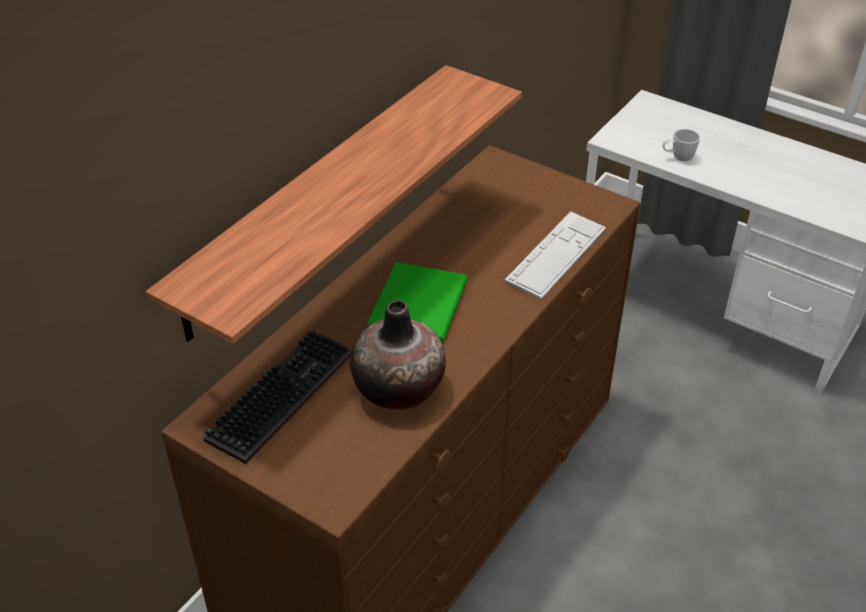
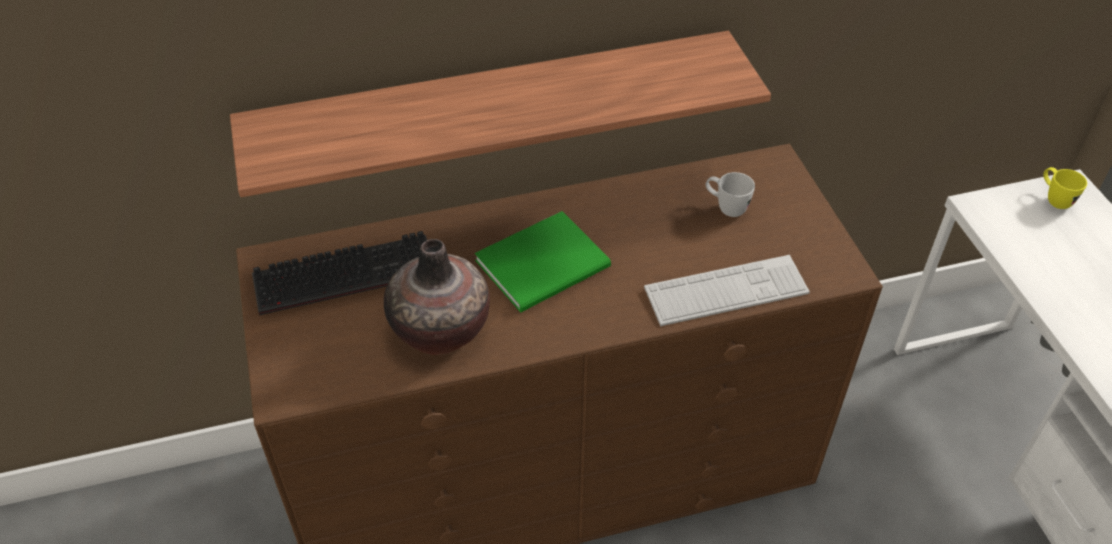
camera: 40 degrees right, 5 degrees up
(646, 114) = (1054, 199): none -> yellow mug
(677, 158) = (1036, 266): white mug -> white mug (725, 208)

